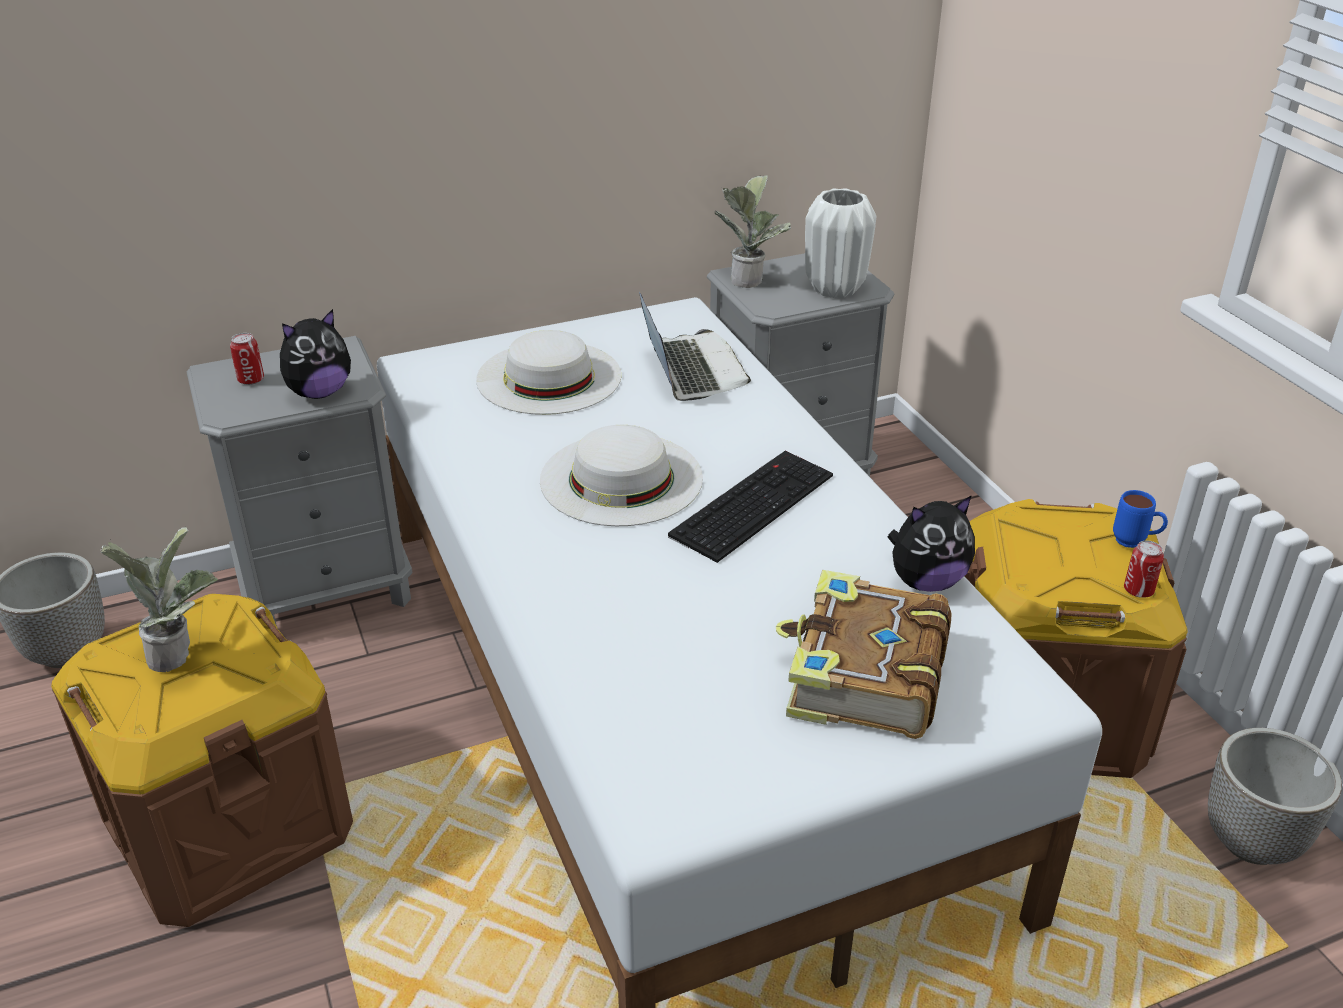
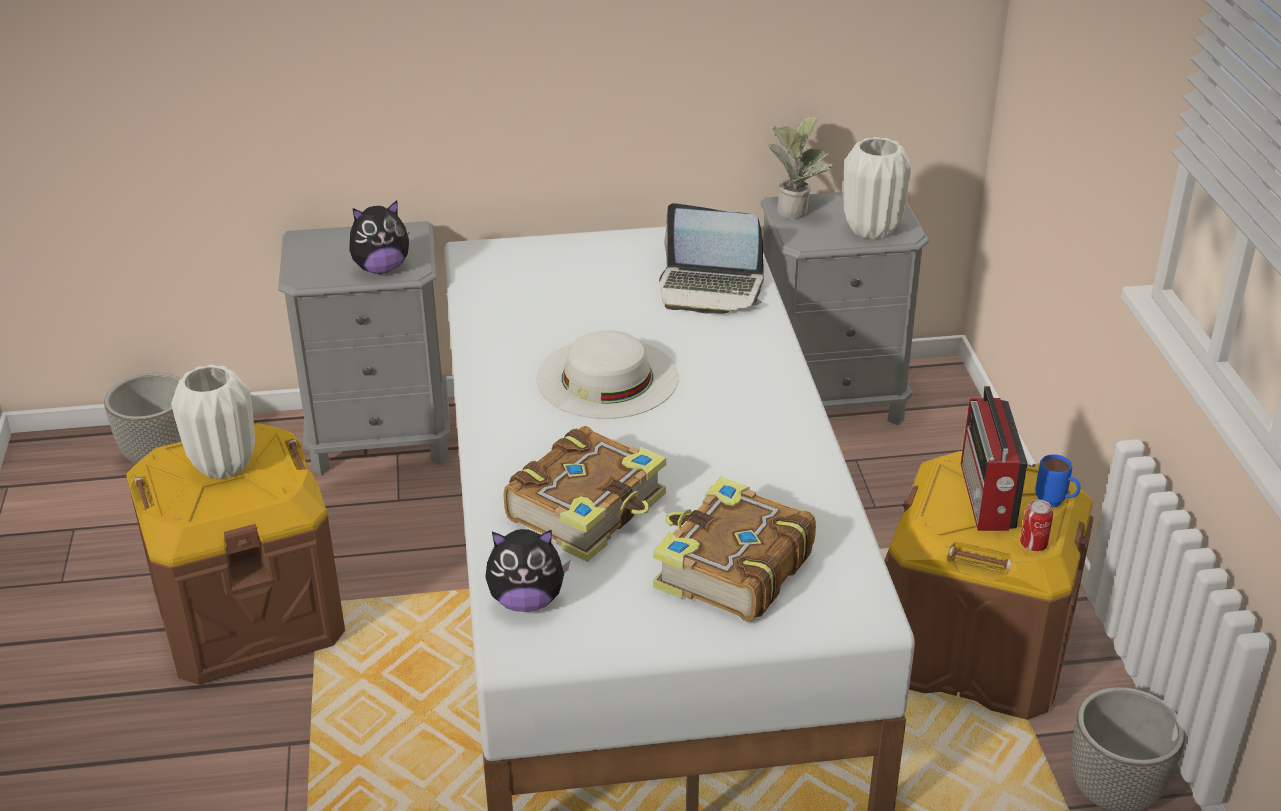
camera: 15 degrees right, 0 degrees up
(181, 652) = (223, 465): potted plant -> white vase
(251, 380) = (330, 250): can -> none
(549, 377) = (583, 279): white hat -> none
(667, 633) = (589, 509): none -> book
(690, 370) = (710, 289): laptop -> laptop turned 105 degrees clockwise
(752, 503) = (708, 415): keyboard -> none
(926, 581) = (825, 503): plush toy -> plush toy (526, 601)
(1064, 548) = (986, 498): none -> radio

